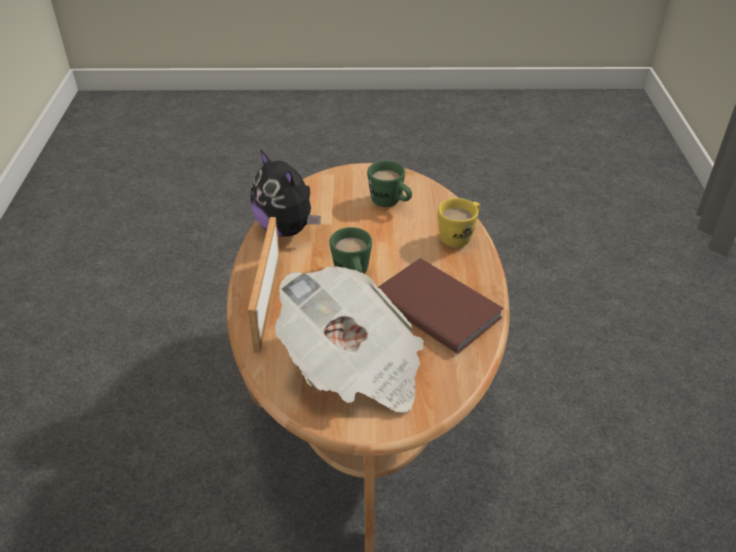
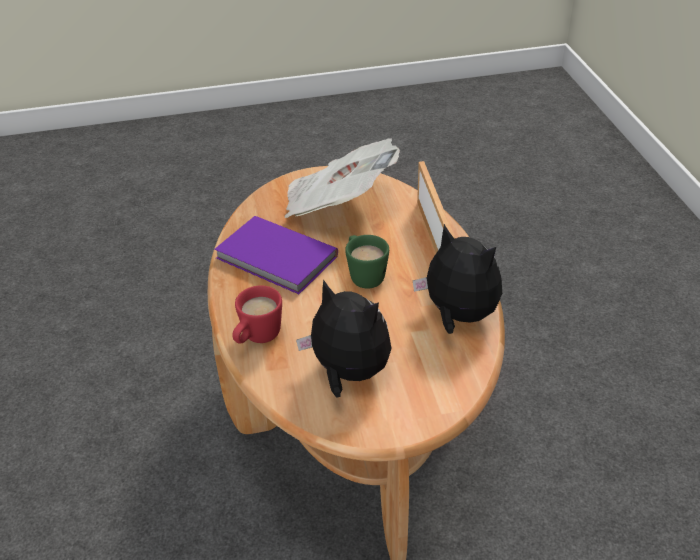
camera: 170 degrees right, 0 degrees up
(390, 203) = (348, 373): green mug -> plush toy
(437, 306) = (276, 259): brown book -> purple book
(459, 236) = (257, 338): yellow mug -> red mug

